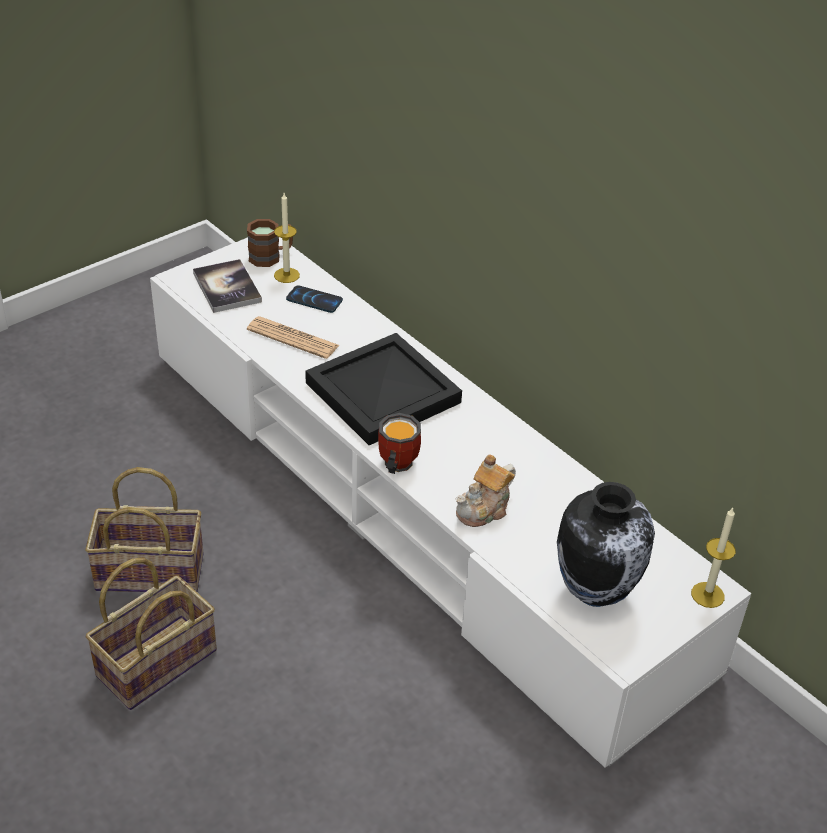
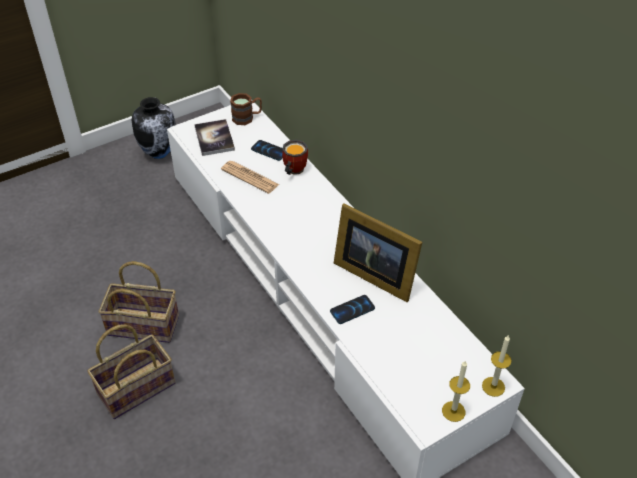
camera: 10 degrees right, 5 degrees up
(286, 275) = (254, 132): candle -> candle (453, 411)
(385, 393) = (303, 221): black tray -> none
(394, 465) = (298, 273): mug -> mug (293, 170)
(484, 509) = (352, 310): teapot -> phone
(505, 457) = (374, 273): none -> picture frame
(596, 592) = (416, 377): vase -> vase (160, 153)

